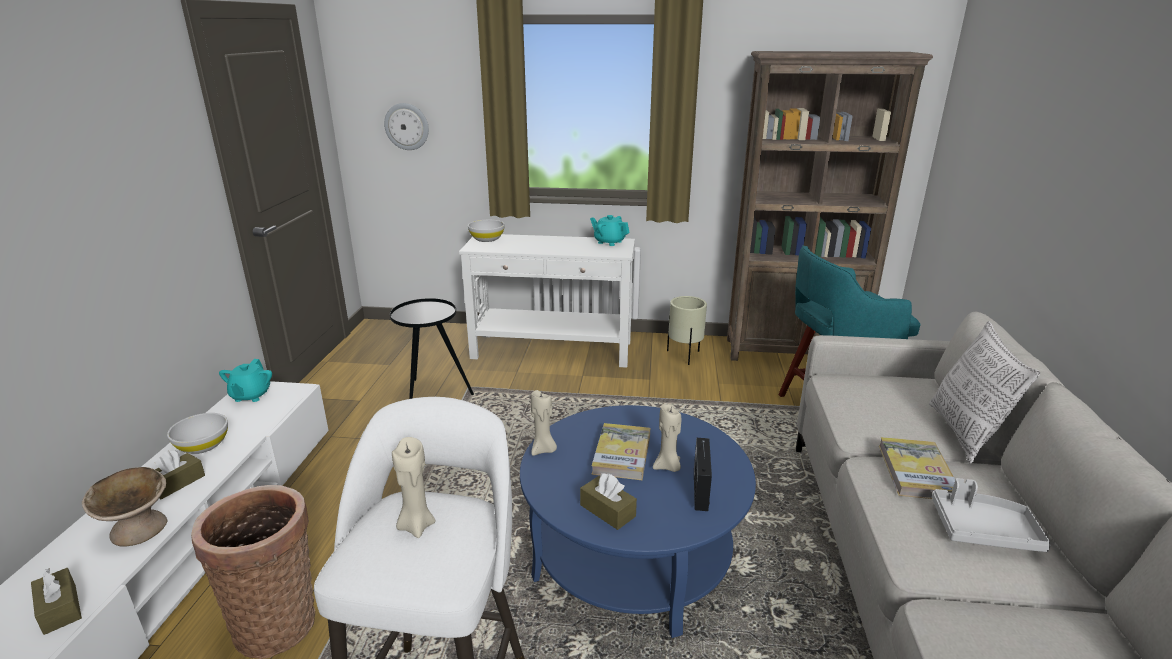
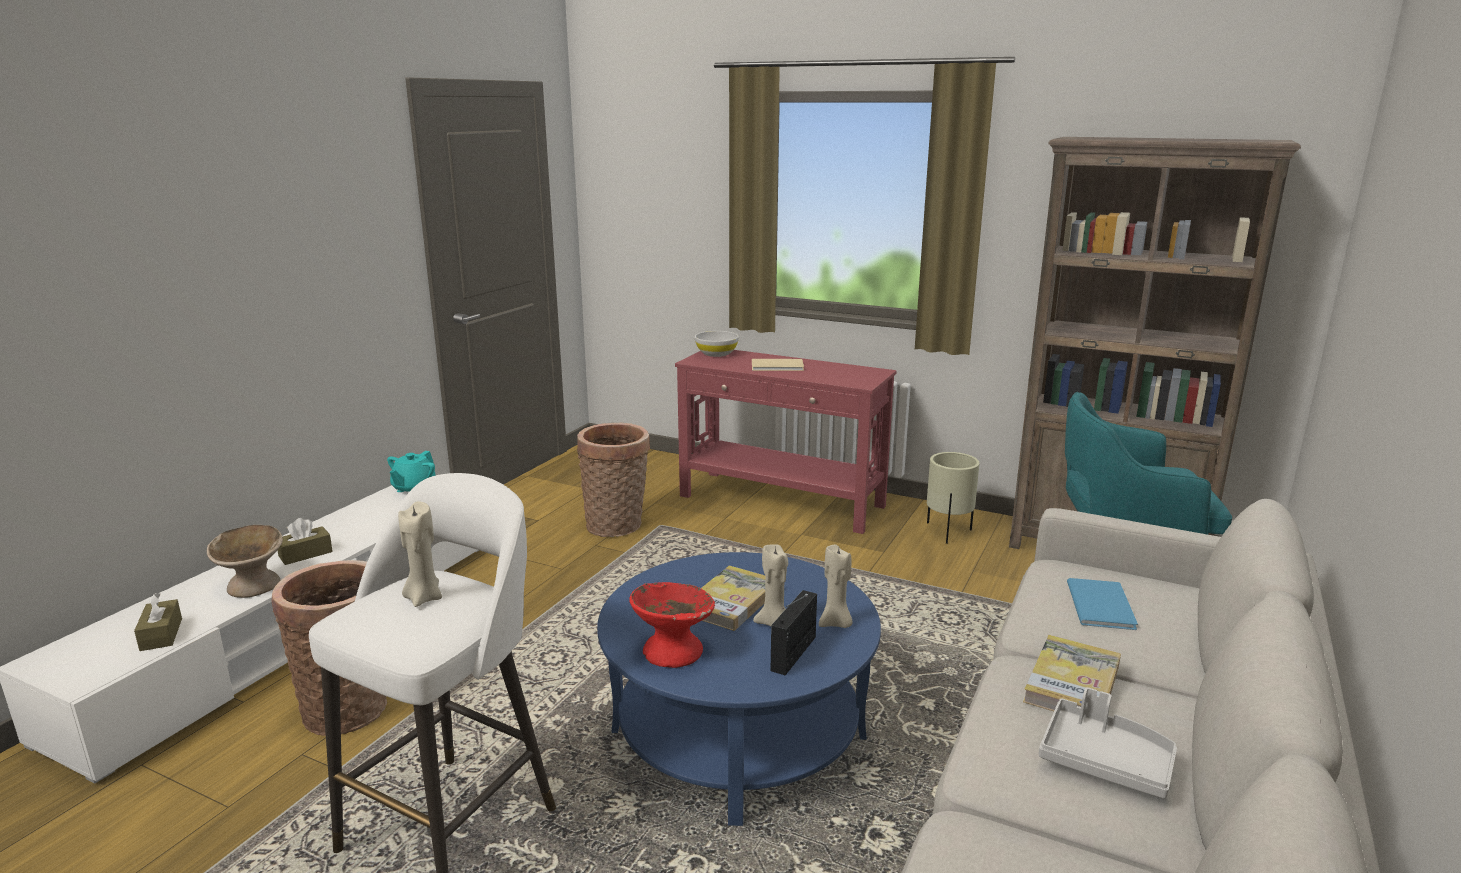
camera: 20 degrees right, 5 degrees down
(202, 445) = (345, 525): white bowl -> none
(407, 126) = (650, 217): wall clock -> none
(432, 394) = (617, 526): black side table -> basket
(543, 450) = (648, 582): beige candle -> beige candle (836, 623)
(545, 245) = (778, 366): none -> beige book
(552, 351) = (782, 501): white console table -> red console table
(607, 511) = (672, 651): brown tissue box -> red bowl
(609, 242) = (859, 371): turquoise teapot -> none
(885, 404) = (1102, 604): none -> blue book
(964, 433) = (1189, 657): pillow -> none

